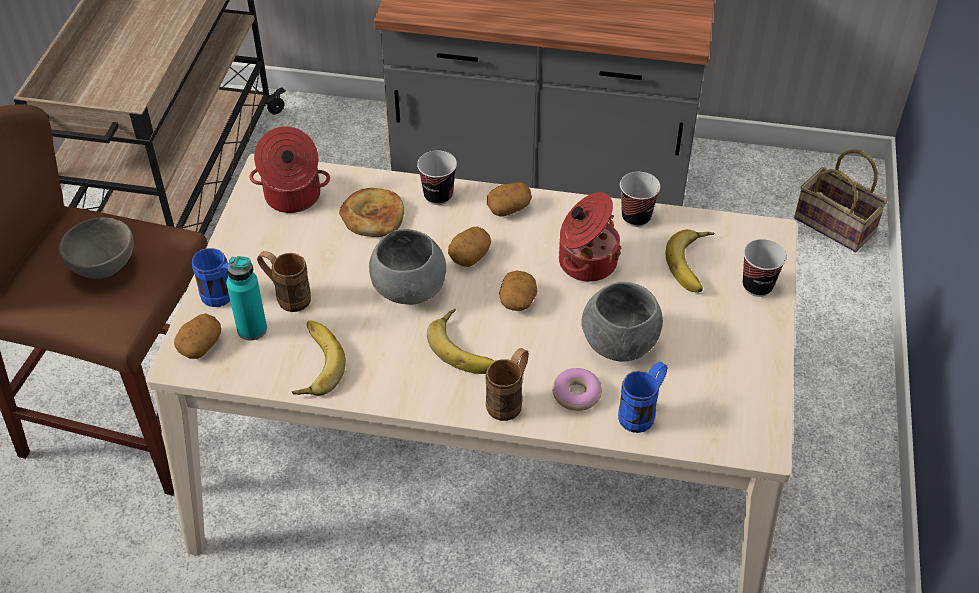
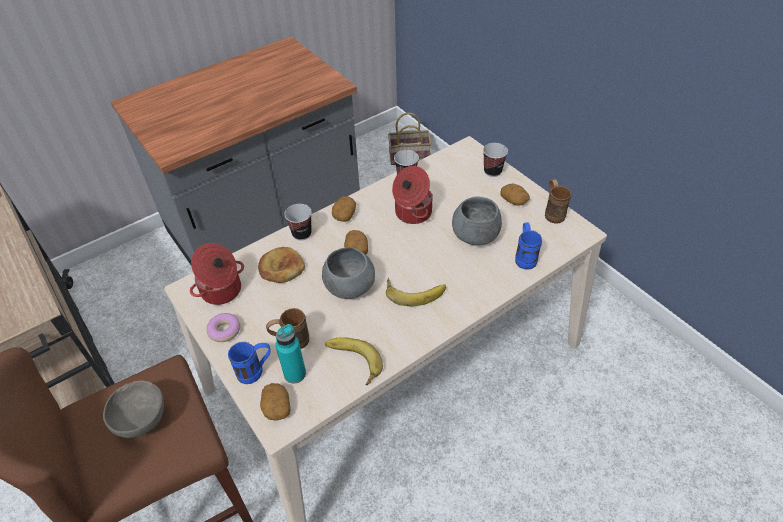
camera: 45 degrees left, 0 degrees up
(509, 400) = (467, 298): brown mug -> brown mug (553, 212)
(518, 300) = (407, 252): potato -> potato (514, 200)
(576, 394) = (489, 271): donut -> donut (224, 330)
(695, 264) = (457, 180): banana -> none

